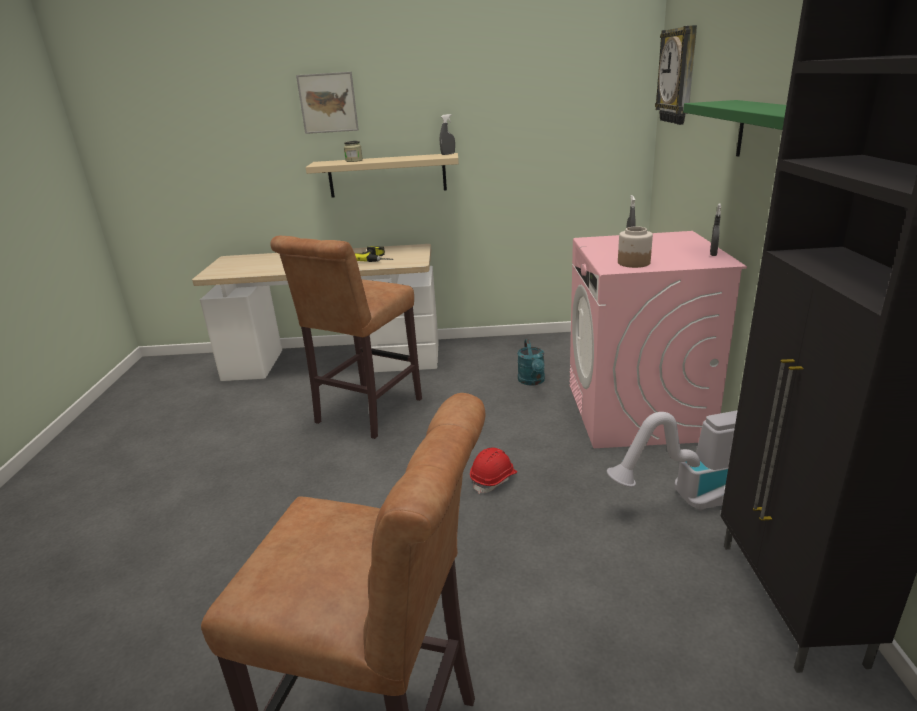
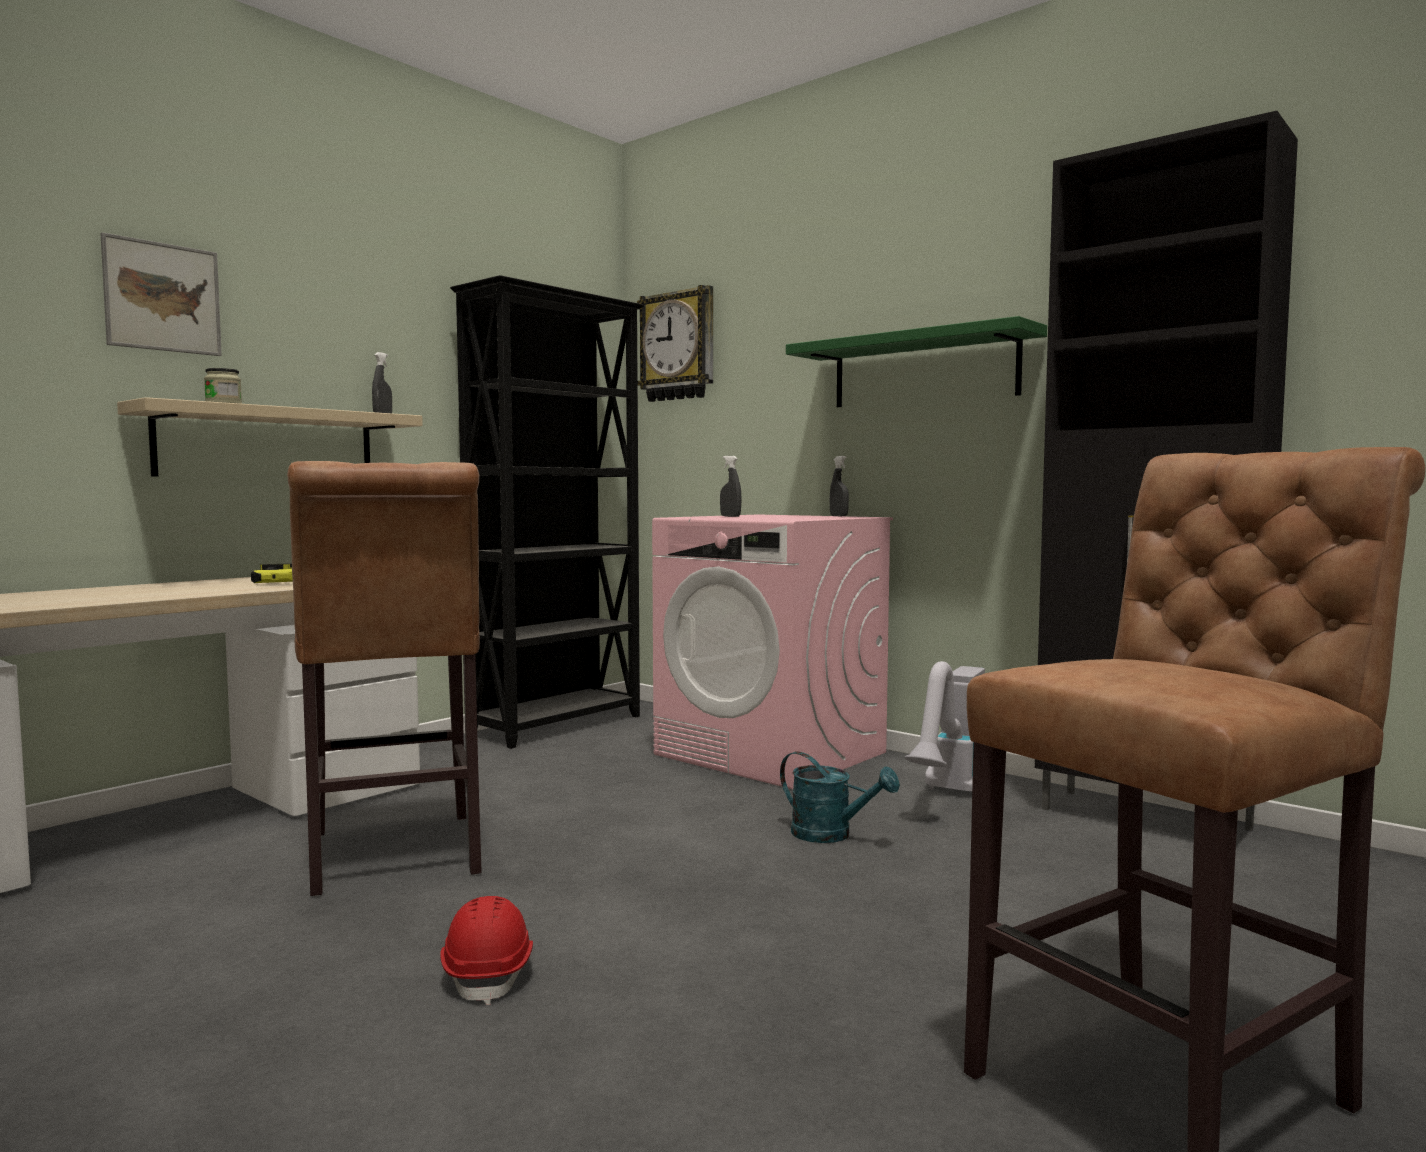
camera: 50 degrees left, 20 degrees down
(494, 479) = (745, 847): red hard hat -> red hard hat (489, 973)
(532, 381) = (595, 762): turquoise watering can -> turquoise watering can (831, 835)
(562, 343) = (559, 726): none -> black bookcase
(633, 263) = (792, 519): jar -> none

